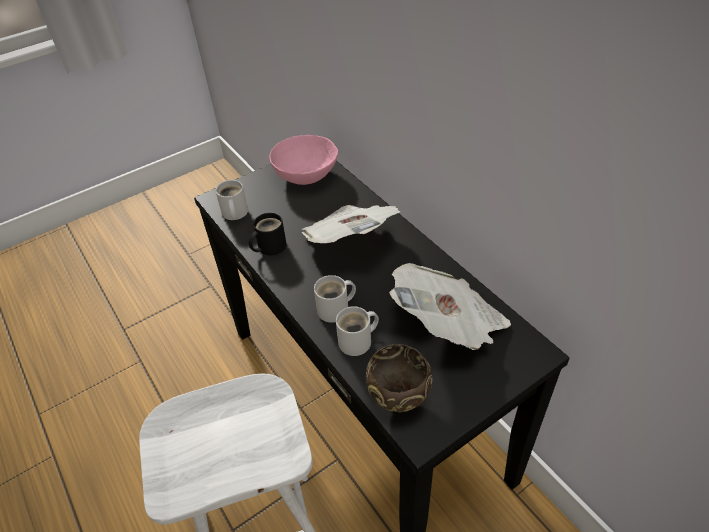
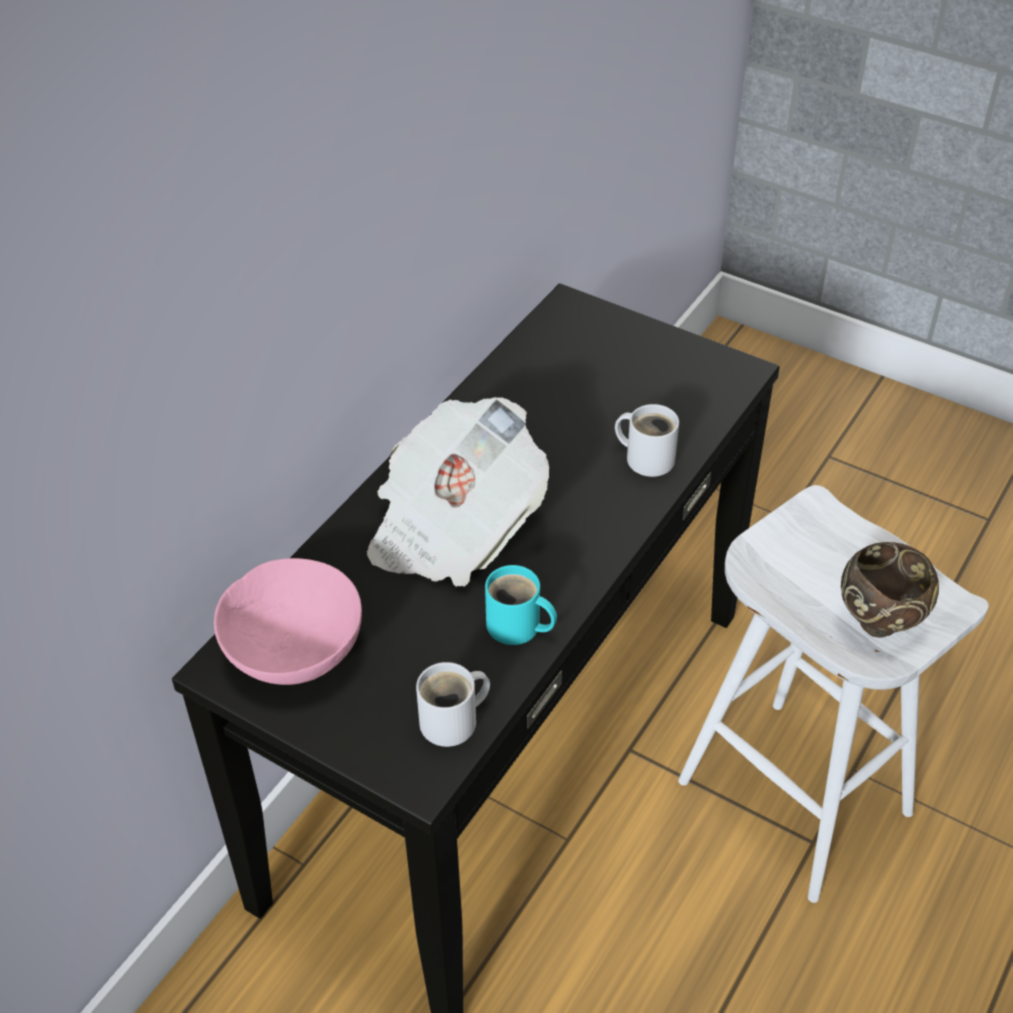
camera: 115 degrees left, 0 degrees up
(269, 246) = (517, 627): black mug -> turquoise mug
(336, 309) = (605, 496): white mug -> none
(398, 400) = (709, 398): brown bowl -> brown bowl (879, 622)
(449, 325) = (568, 381): newspaper -> none

